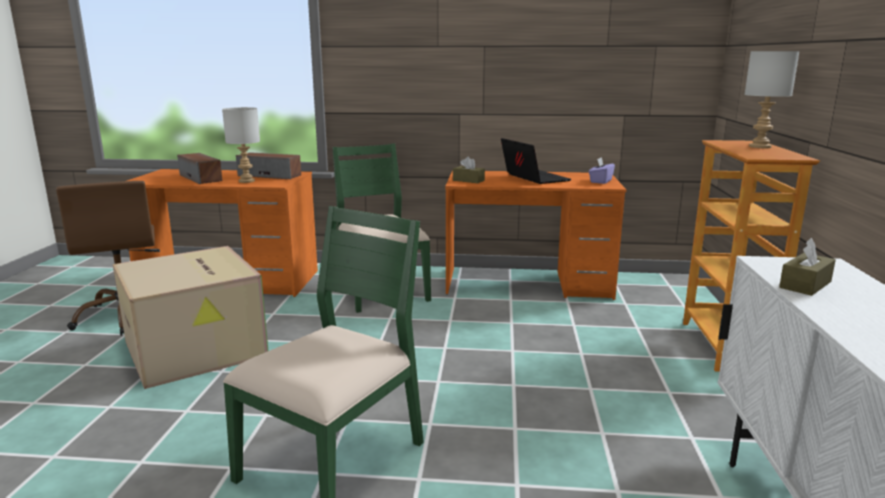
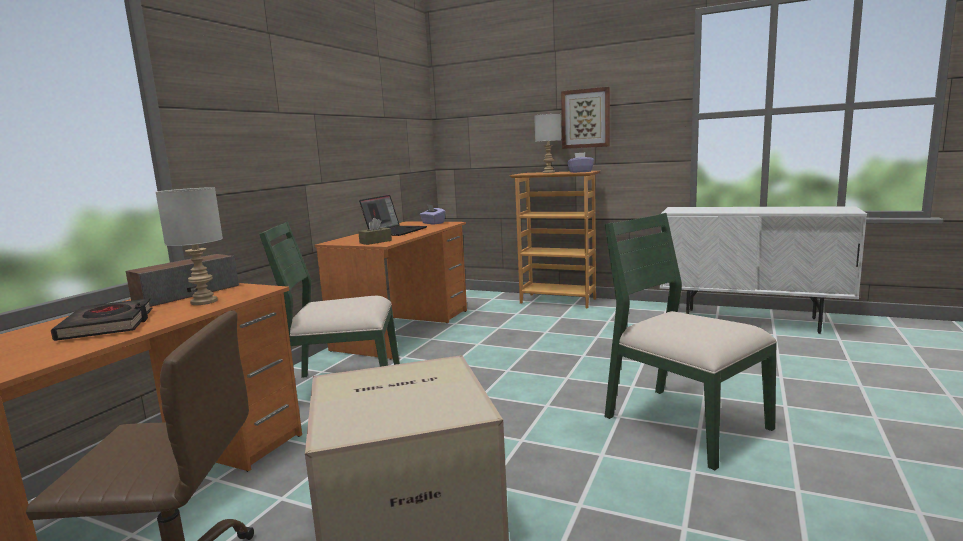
camera: 70 degrees left, 5 degrees down
(201, 178) = (108, 325): speaker -> black book
(533, 178) = (395, 231): laptop -> laptop turned 120 degrees clockwise
(766, 155) = (580, 172): none -> purple tissue box
(805, 285) = (709, 211): brown tissue box -> none
(830, 62) = (586, 118): none -> picture

